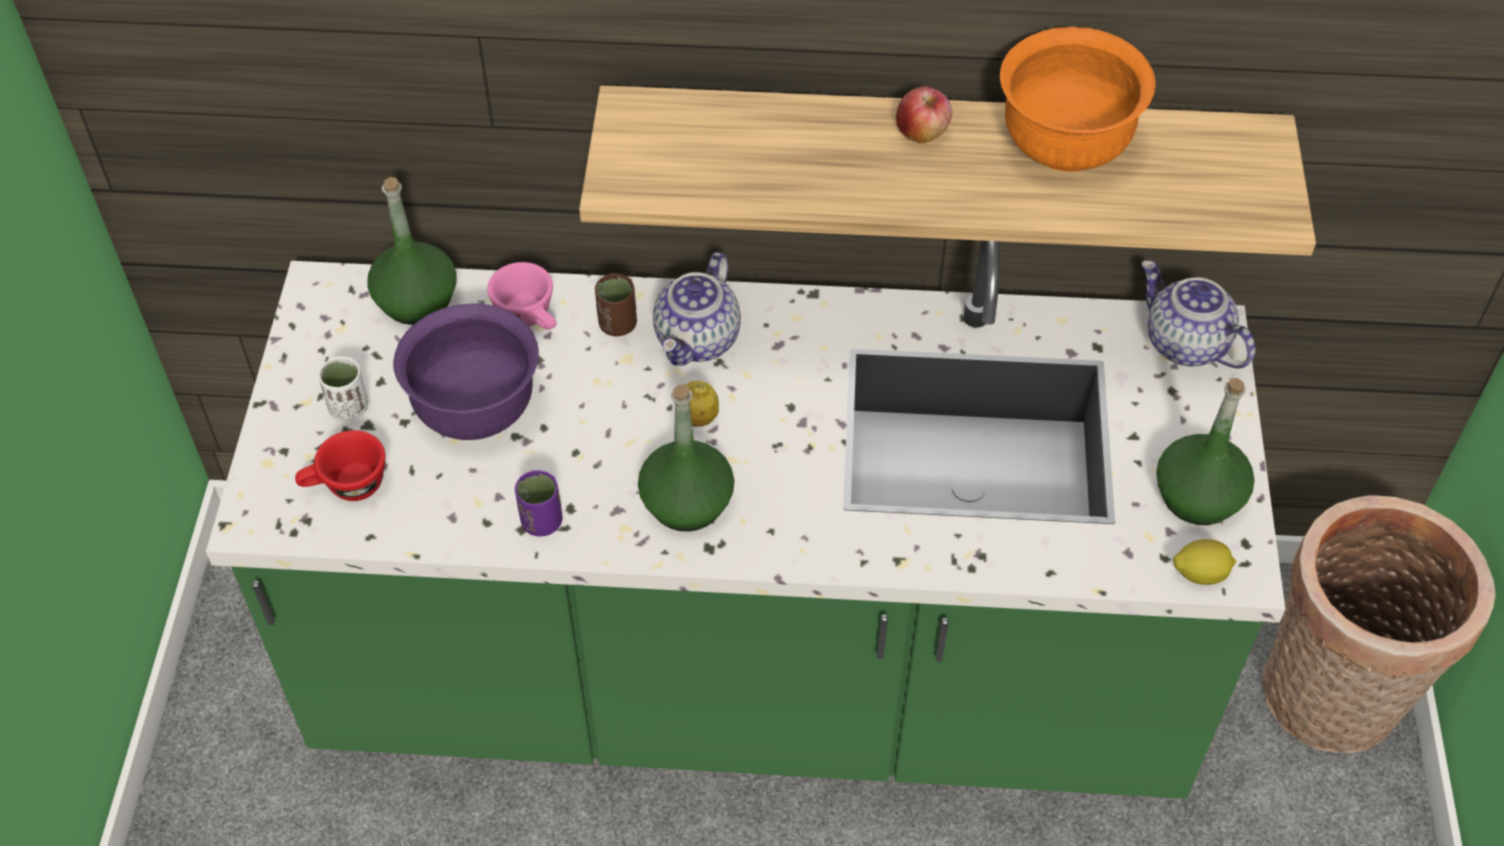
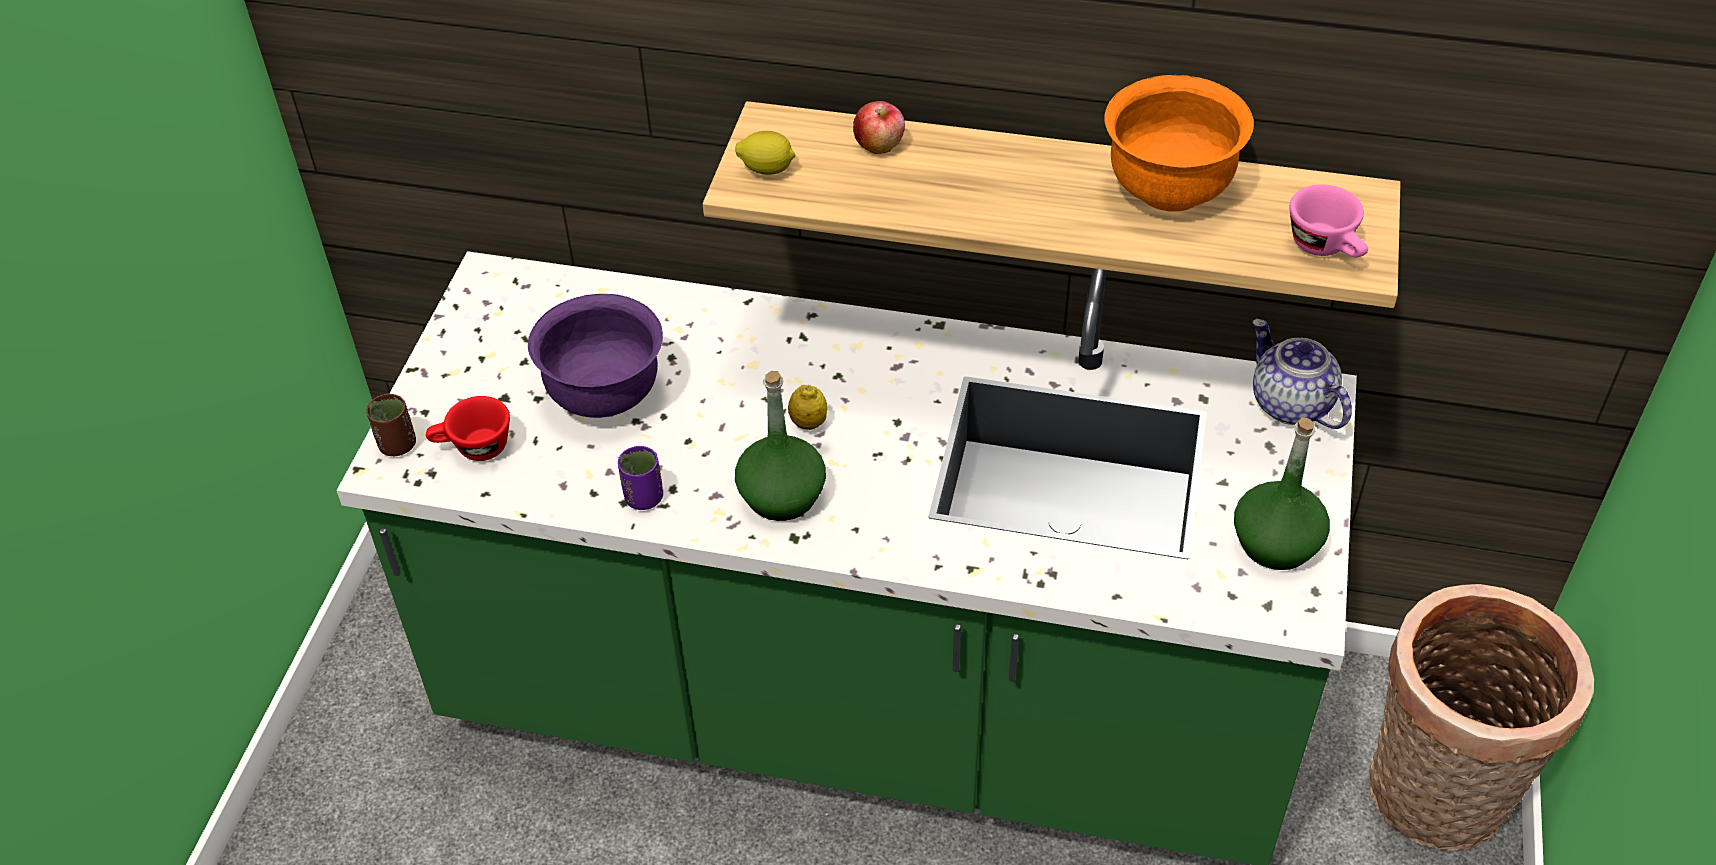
camera: 10 degrees right, 5 degrees down
(349, 408) = (491, 381): white cup -> none
(416, 301) = (571, 296): green bottle -> none
(530, 318) = (672, 320): pink cup -> pink cup (1327, 248)
(617, 324) = (750, 334): brown cup -> brown cup (397, 445)
(698, 340) = (822, 355): teapot -> none
(922, 132) = (1035, 165): apple -> apple (879, 145)
(1199, 574) = (1264, 613): lemon -> lemon (767, 169)

